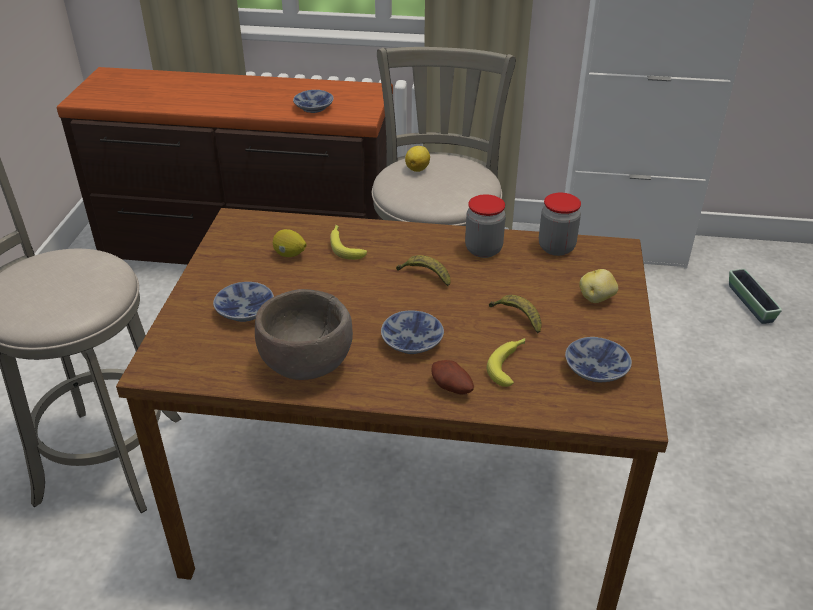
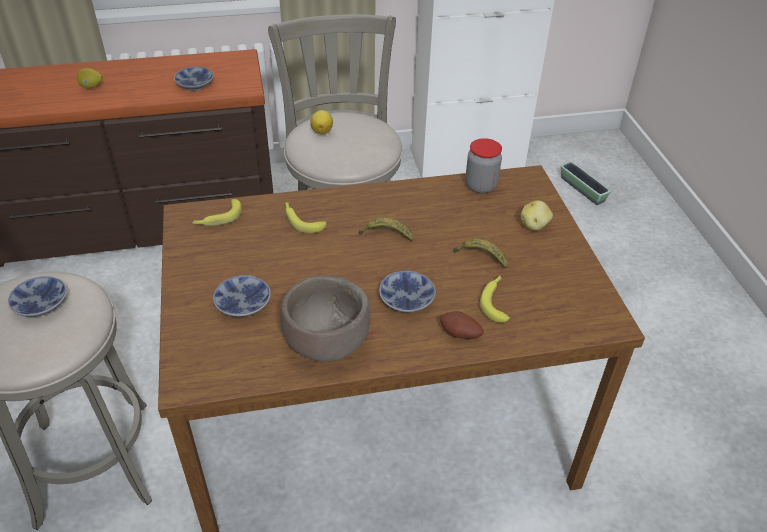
camera: 20 degrees left, 5 degrees up
(265, 229) = (218, 218): none -> banana
(289, 255) = (255, 240): lemon -> lemon (91, 87)
(483, 250) = (422, 200): jar -> none
(598, 371) = (566, 290): bowl -> bowl (43, 305)

